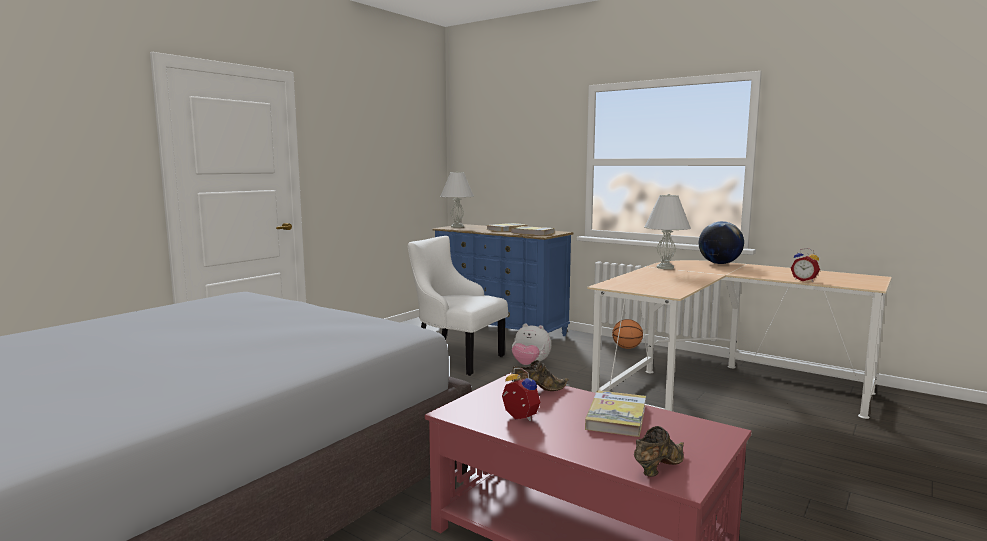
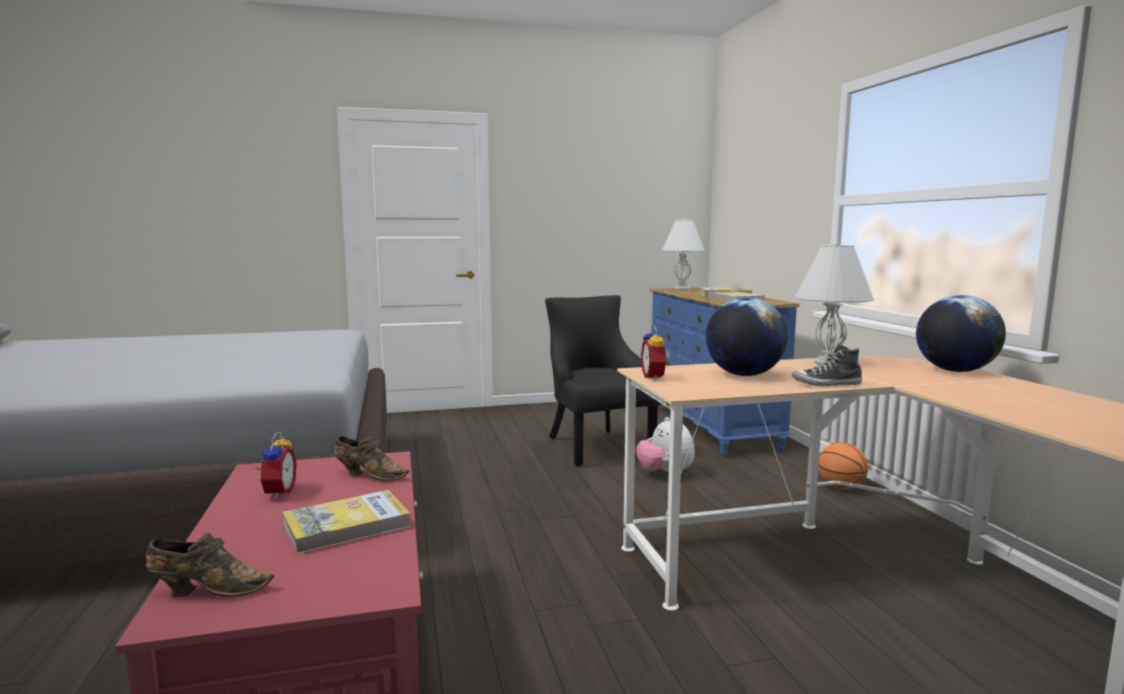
camera: 40 degrees right, 0 degrees up
(457, 360) = (598, 448): white chair -> black chair
(656, 280) = (744, 375): none -> globe
(703, 278) = (826, 384): none -> shoe
(804, 280) = (1024, 417): alarm clock -> alarm clock (655, 377)

